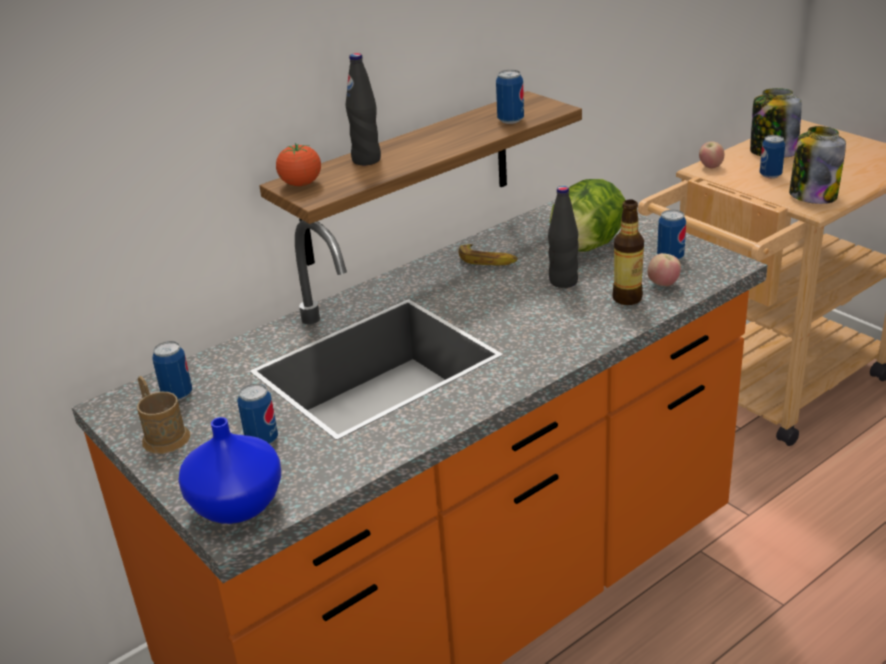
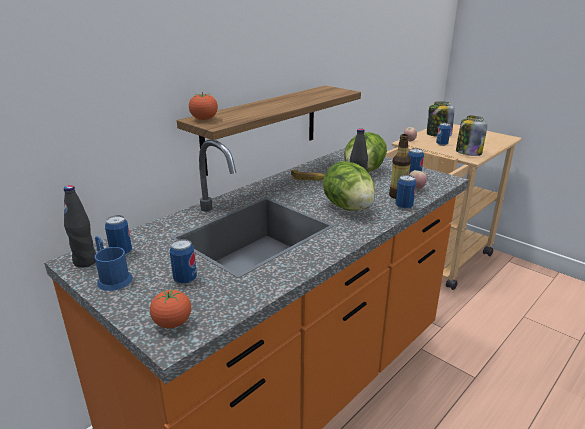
camera: 10 degrees left, 5 degrees down
(162, 435) = (112, 278): brown mug -> blue mug
(237, 504) = (172, 323): blue vase -> tomato
(366, 160) = (242, 110): black bottle -> black bottle (85, 262)
(510, 120) = (322, 95): can -> can (404, 206)
(536, 321) = (348, 207): none -> lettuce

